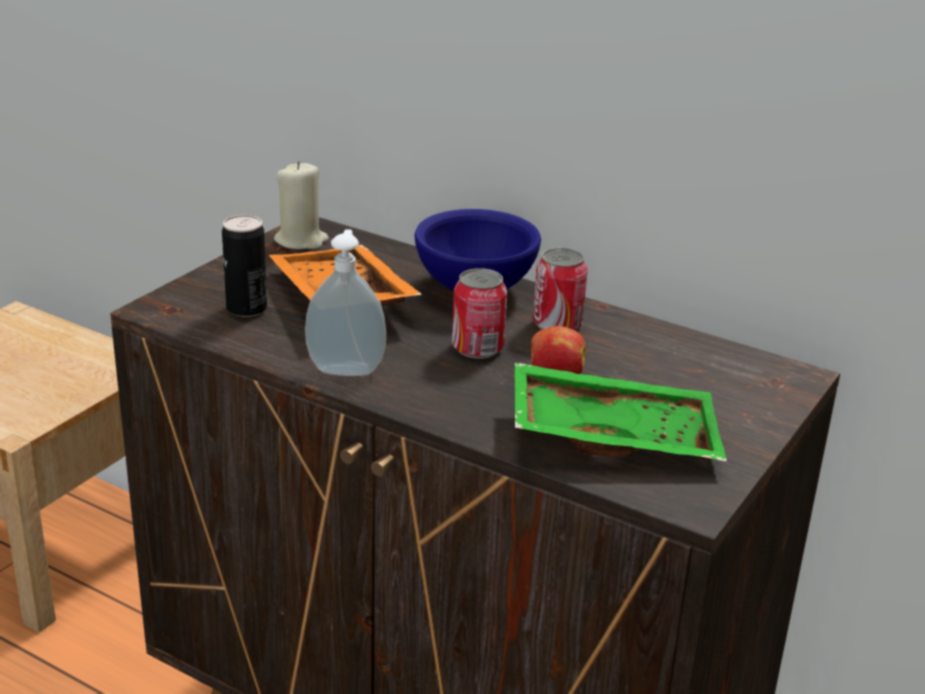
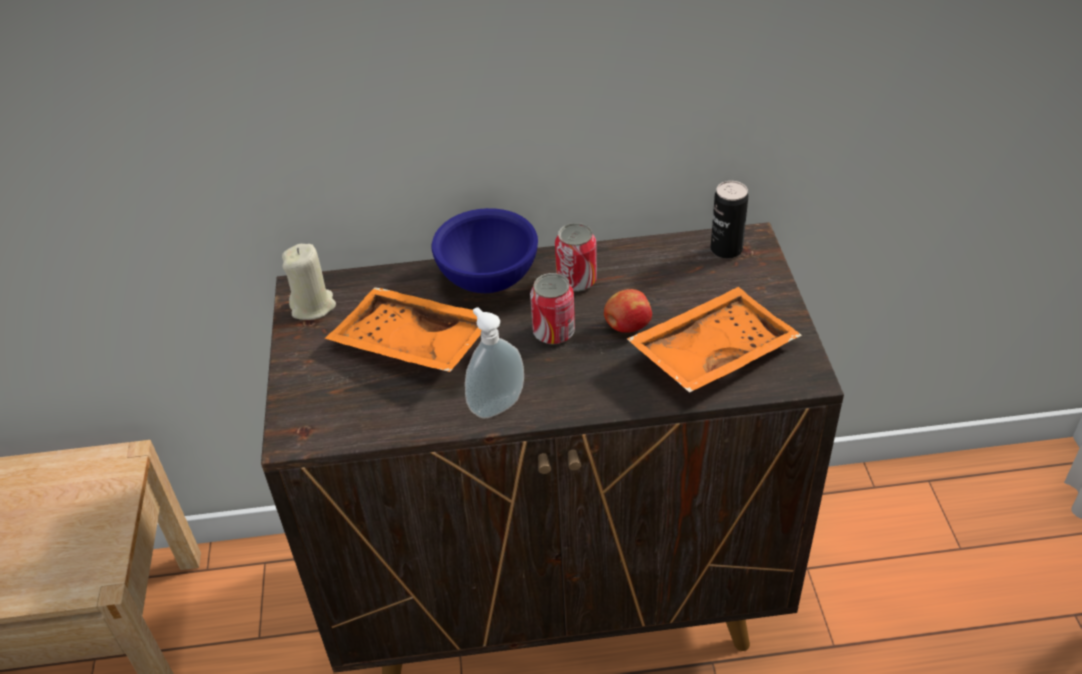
camera: 35 degrees left, 15 degrees up
(246, 308) = (359, 395): can -> can (726, 249)
(613, 434) = (711, 352): green tray -> orange tray

